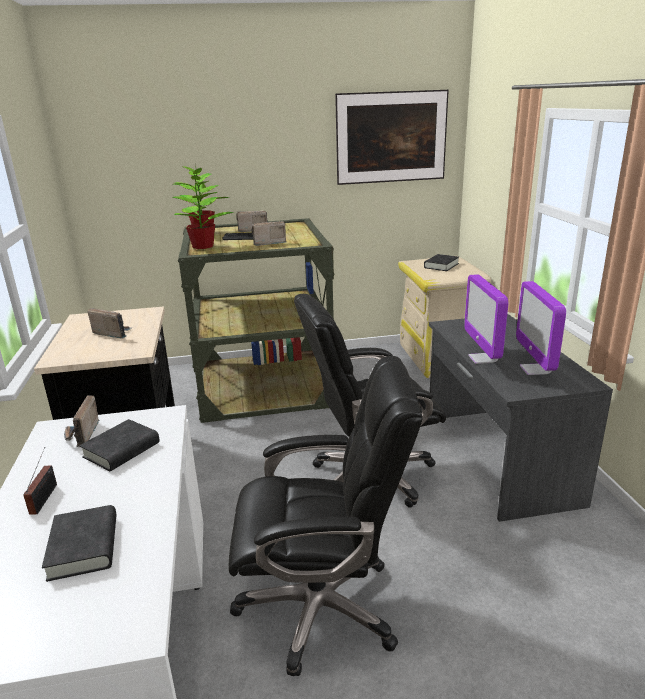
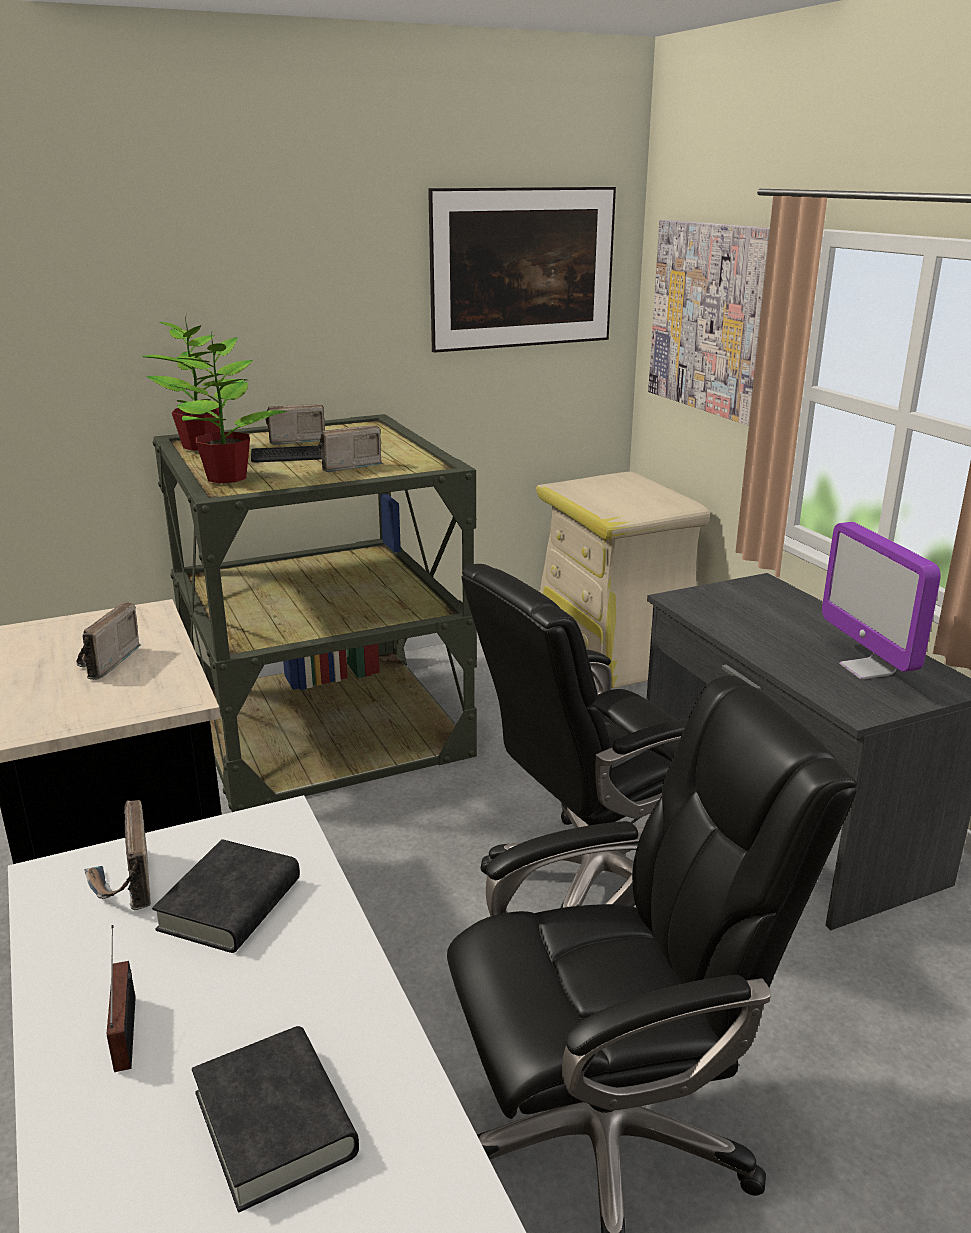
camera: 15 degrees left, 0 degrees up
(112, 333) = (103, 663): radio -> radio turned 90 degrees counterclockwise
(441, 266) = (617, 491): black book -> none
(482, 359) = (775, 656): monitor -> none
(495, 164) = (711, 318): none -> picture

